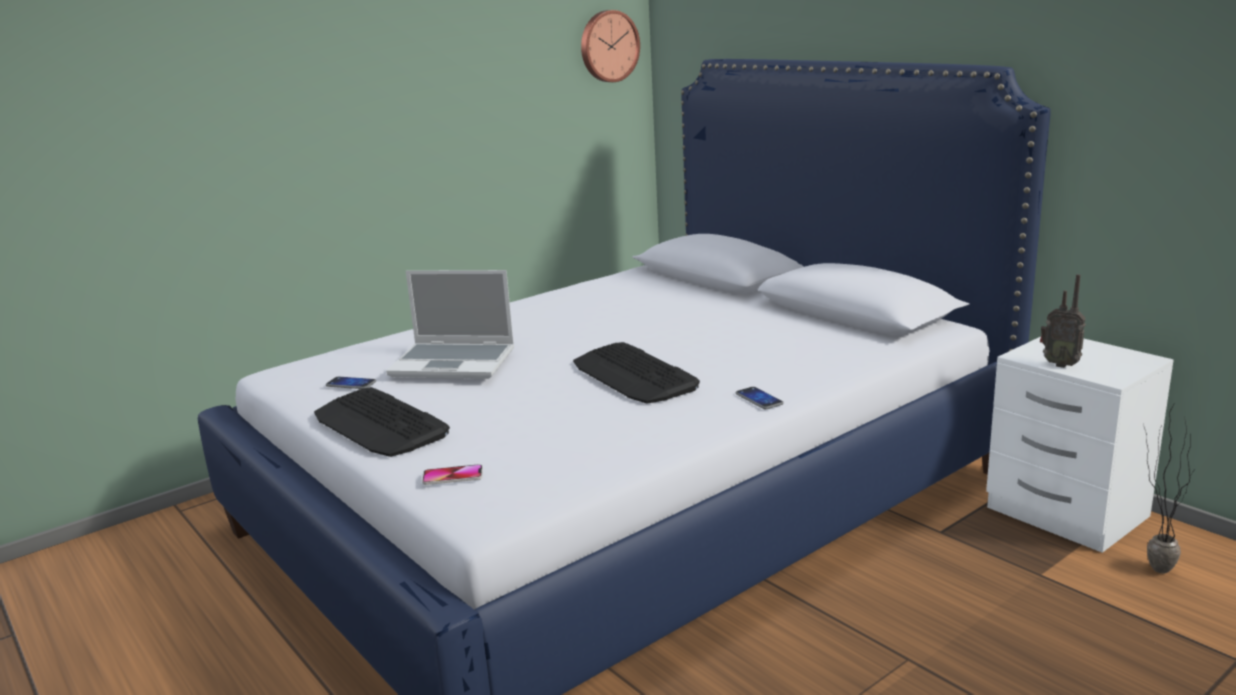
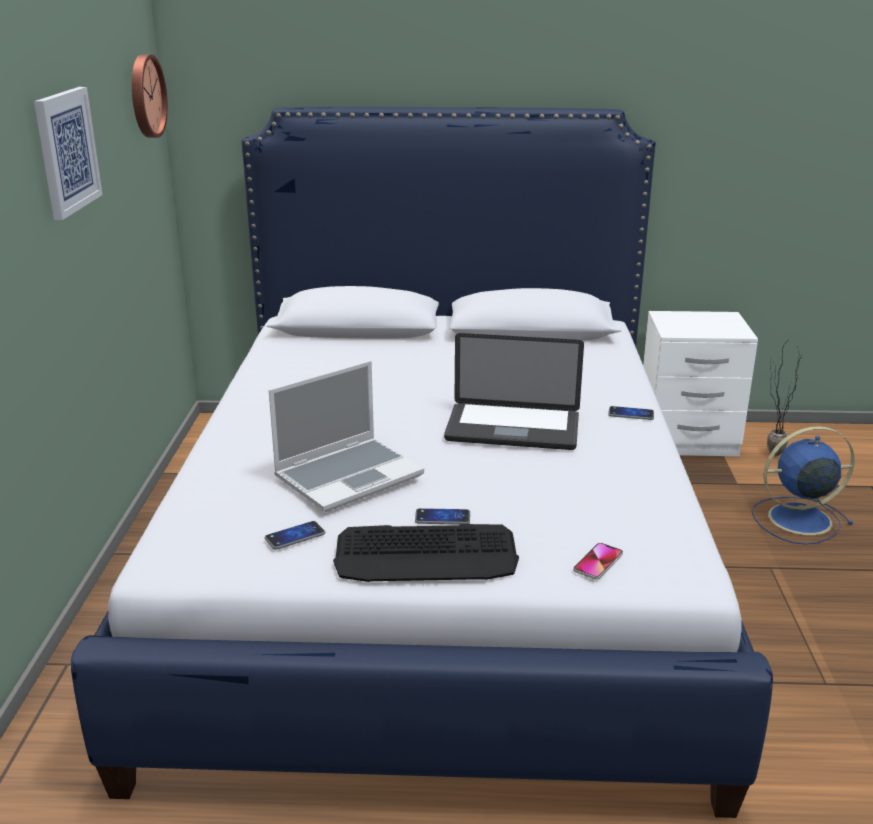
camera: 50 degrees left, 5 degrees up
(444, 409) = (442, 518): none -> phone
(449, 79) = (66, 151): none -> picture
(633, 375) = (512, 429): keyboard -> laptop
(1041, 638) = (797, 519): none -> blue fan
(1059, 364) = (701, 332): radio -> none

